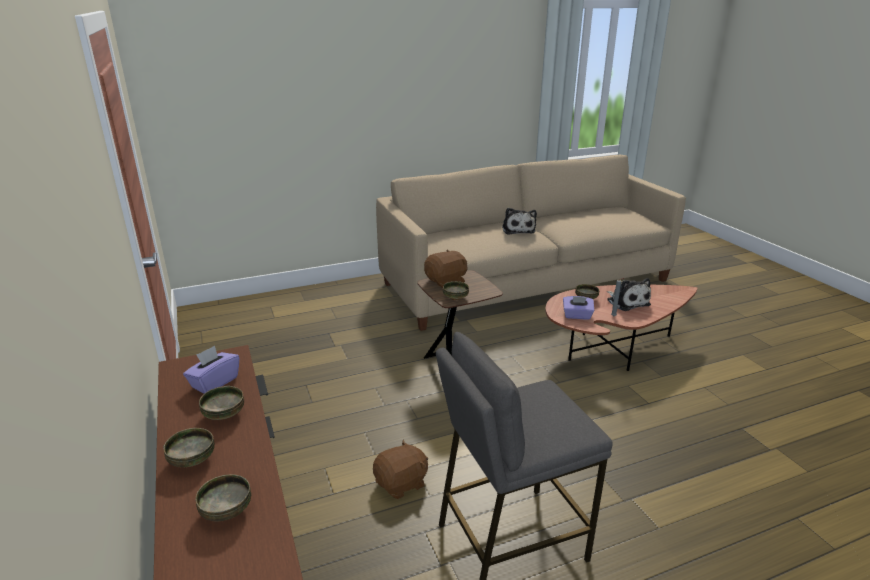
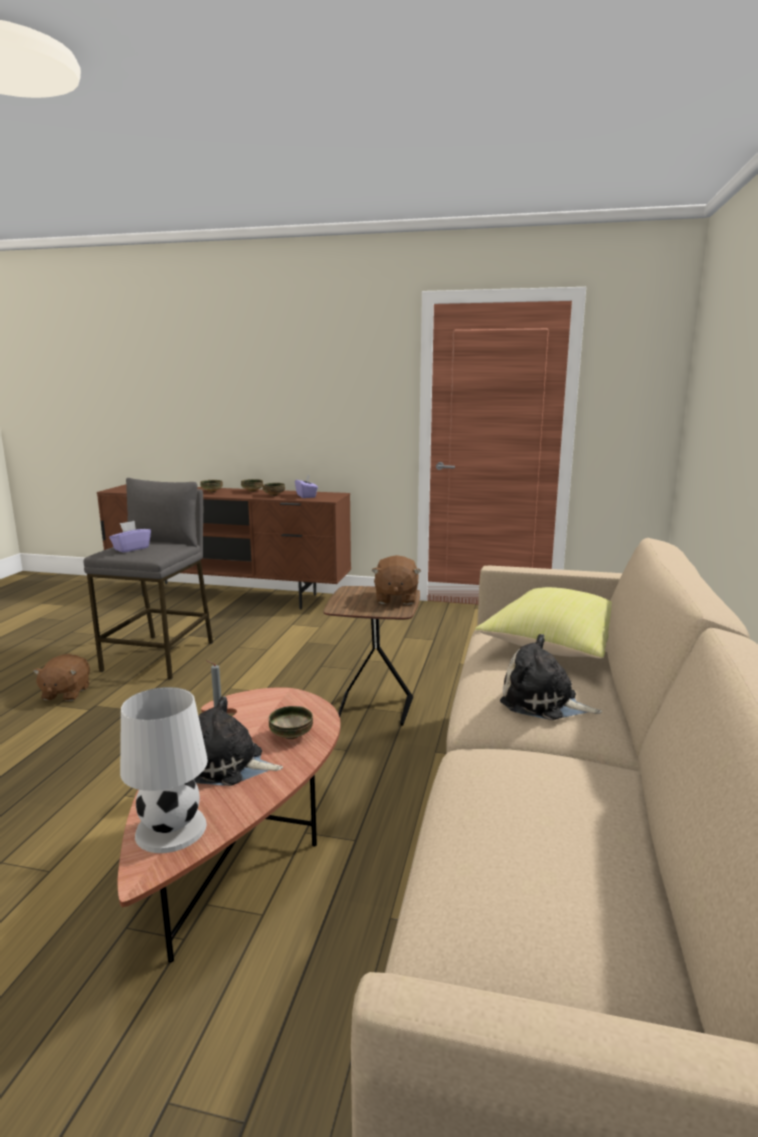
camera: 125 degrees right, 10 degrees down
(401, 483) = (263, 642): brown plush toy -> brown plush toy (65, 693)
(454, 237) = (559, 648): none -> yellow pillow
(455, 298) = (351, 592): bowl -> none
(577, 316) = (265, 705): purple tissue box -> purple tissue box (131, 549)
(668, 295) = (170, 829): none -> white table lamp

